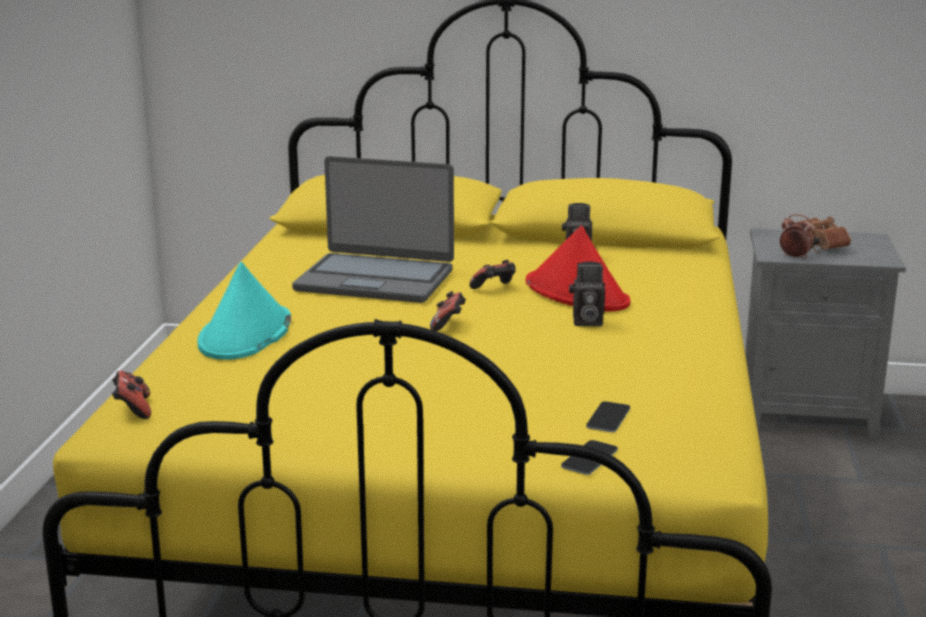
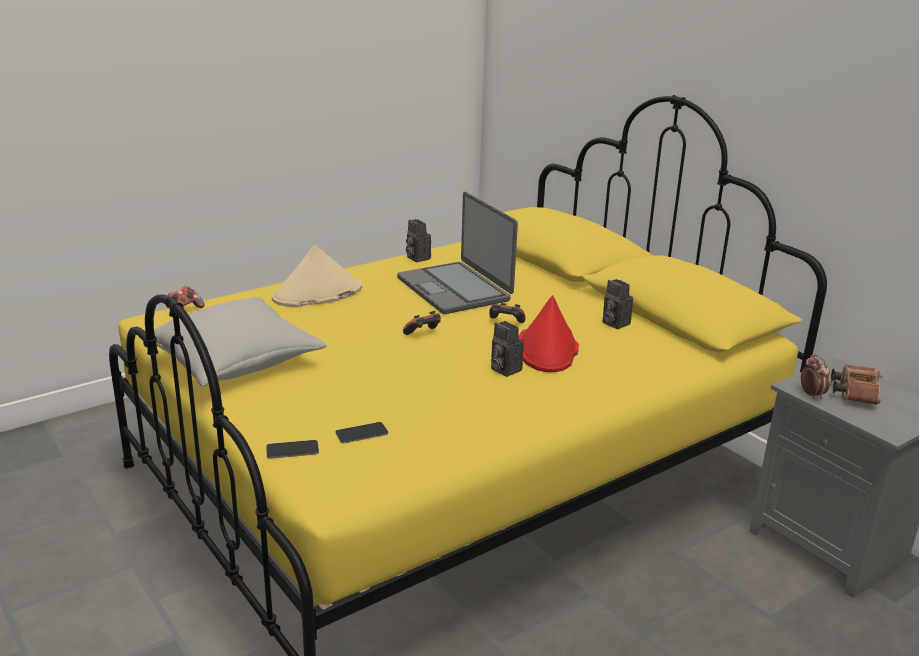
camera: 45 degrees right, 5 degrees up
(245, 334) = (317, 294): turquoise hat -> beige hat
(262, 267) = (416, 258): none -> camera
(331, 424) = (235, 361): none -> grey pillow

